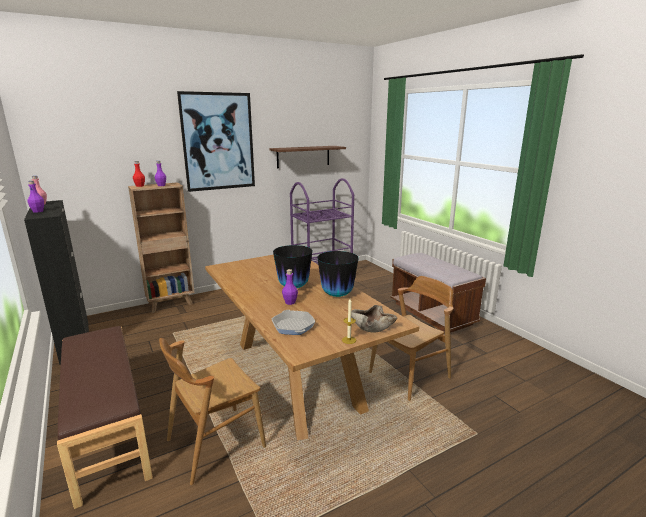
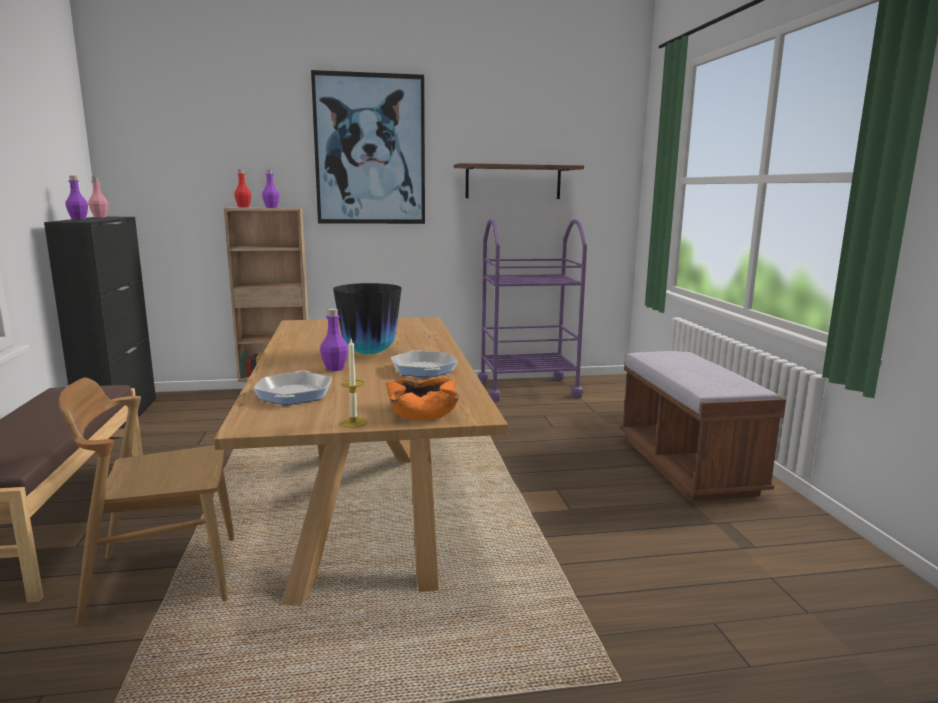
camera: 20 degrees right, 5 degrees down
(337, 295) = (423, 369): vase -> frying pan
(372, 326) = (422, 411): beige bowl -> orange bowl
(410, 375) = (563, 552): brown chair -> none

